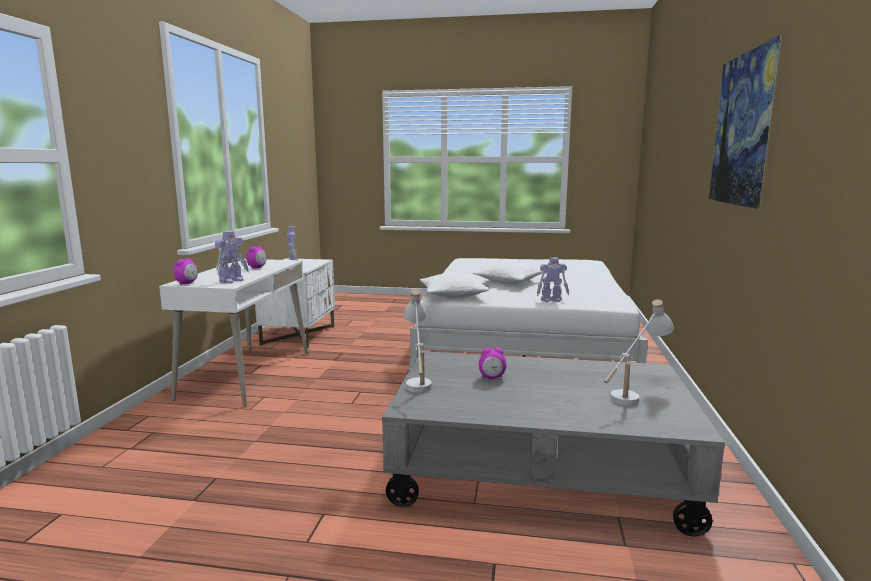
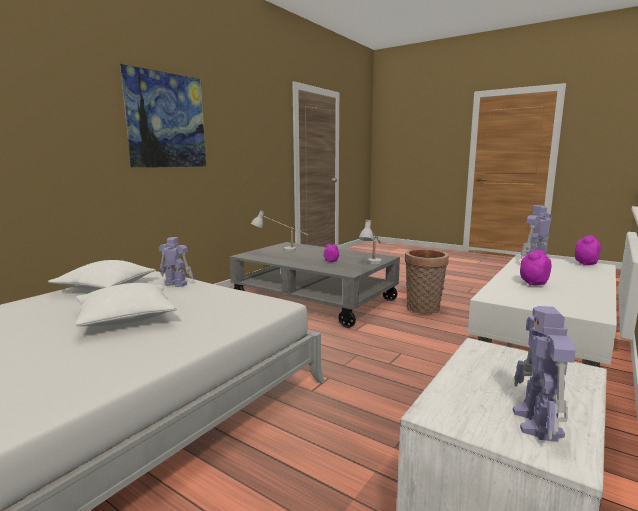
camera: 155 degrees left, 0 degrees up
(328, 487) = (423, 309): none -> basket
(453, 295) = (252, 306): white pillow -> white pillow (106, 287)

